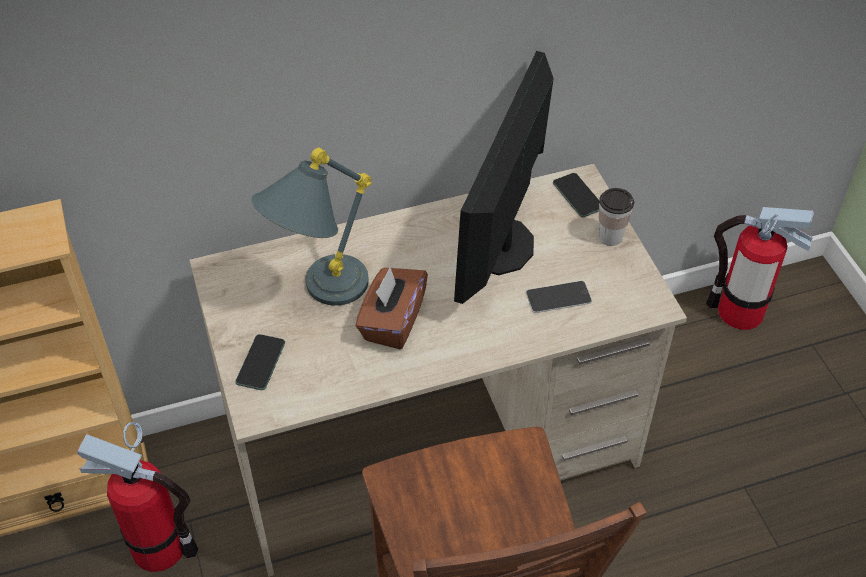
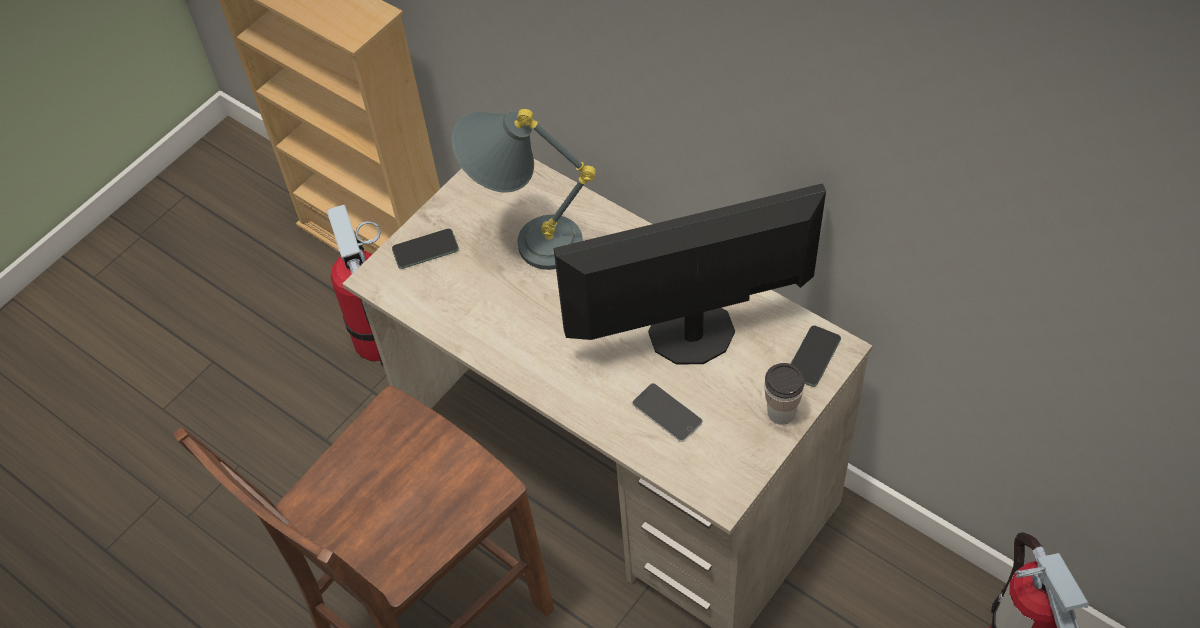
camera: 60 degrees right, 5 degrees up
(392, 322) = (537, 308): brown tissue box -> none

